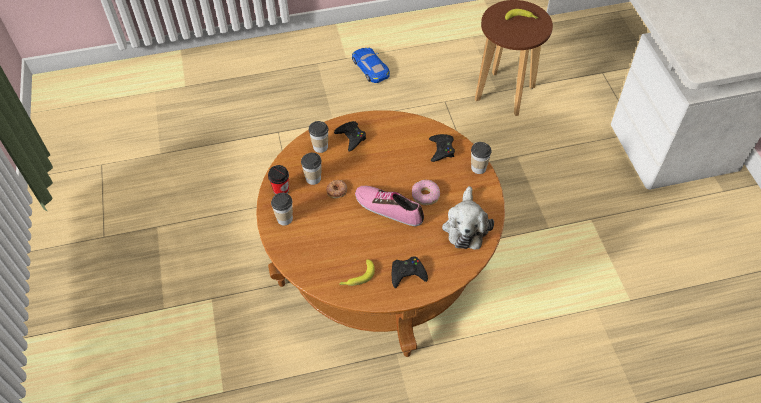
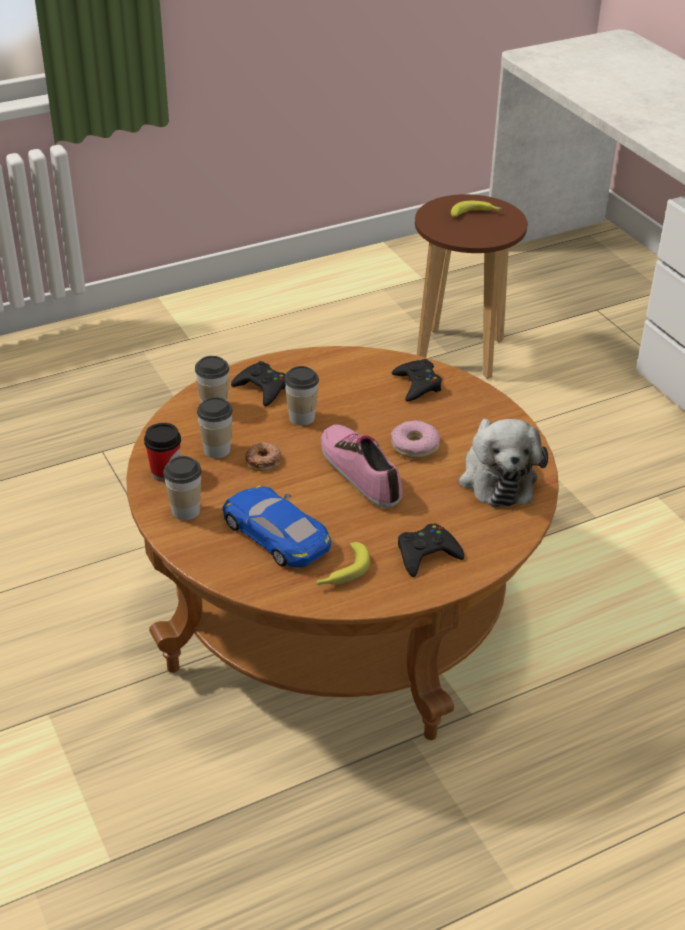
camera: 15 degrees left, 15 degrees down
(370, 68) = (233, 346): blue toy car -> blue toy car (276, 534)
(389, 208) = (361, 471): shoe -> shoe turned 45 degrees clockwise
(478, 168) = (486, 400): cup -> cup (302, 418)

